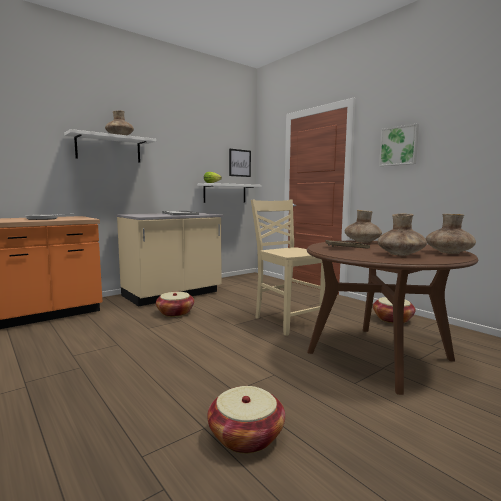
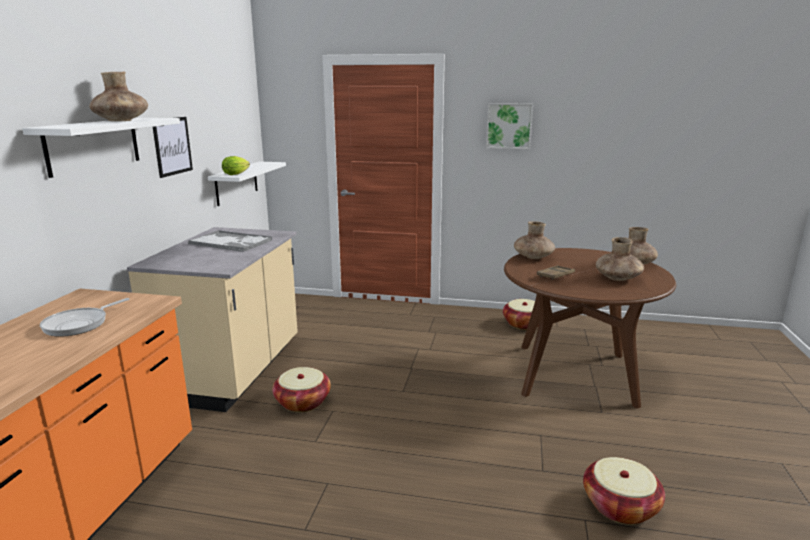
camera: 40 degrees left, 10 degrees up
(240, 163) = (246, 129): picture -> picture (172, 146)
(287, 321) = (445, 363): beige chair -> none

